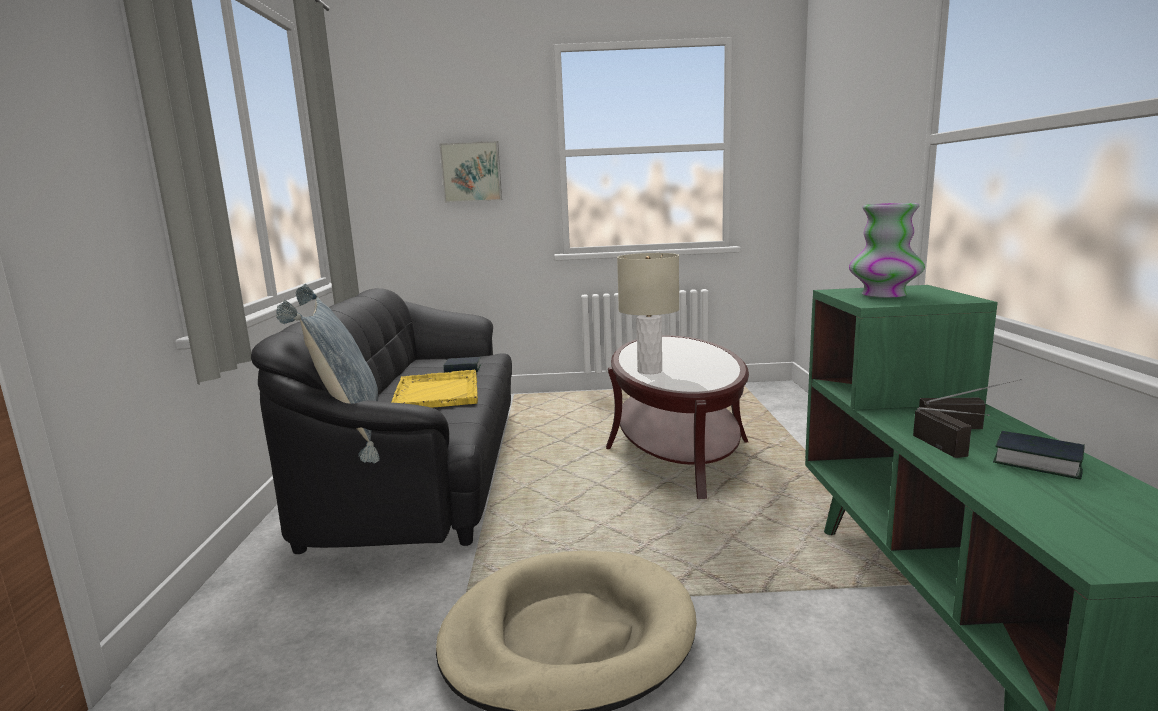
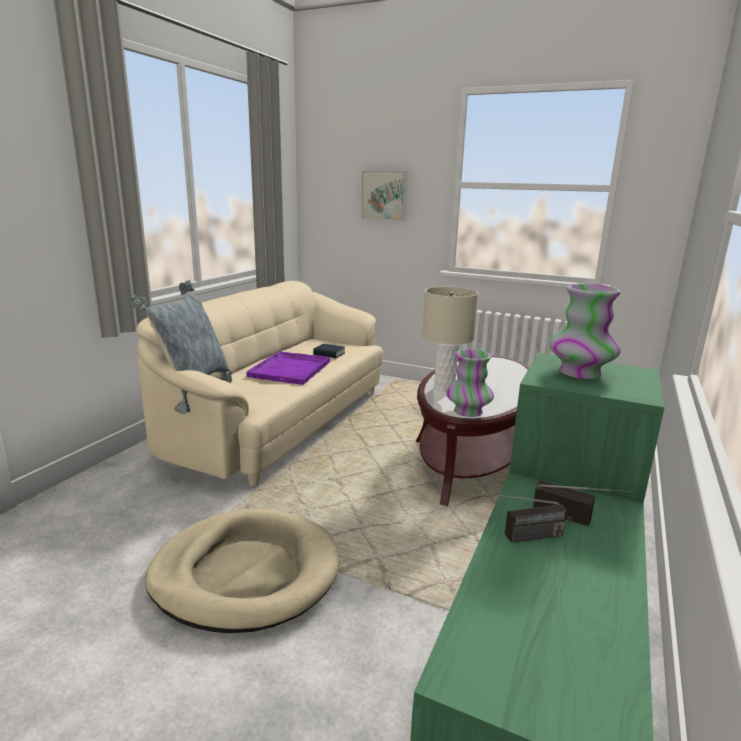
camera: 25 degrees right, 5 degrees up
(423, 468) = (281, 421): black sofa -> beige sofa
(437, 392) = (290, 369): yellow tray -> purple tray
(705, 384) = (468, 412): none -> vase
(953, 452) = (520, 537): radio -> radio turned 60 degrees clockwise
(1037, 462) = (578, 574): book -> none

